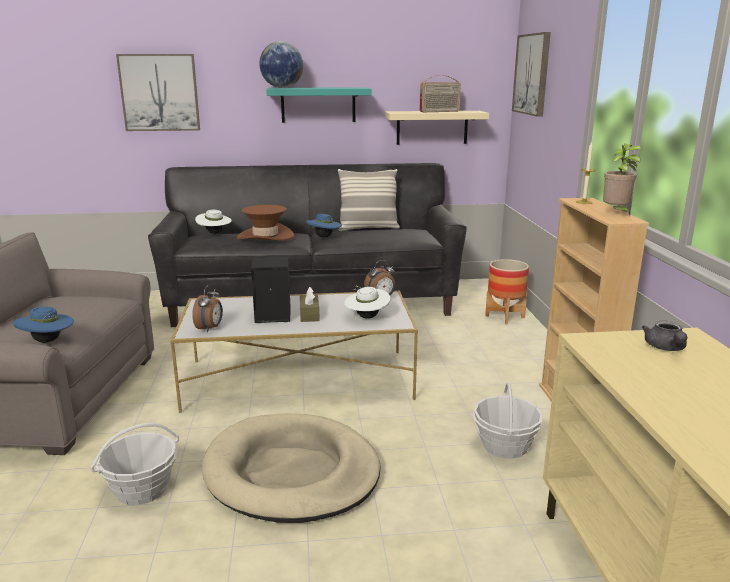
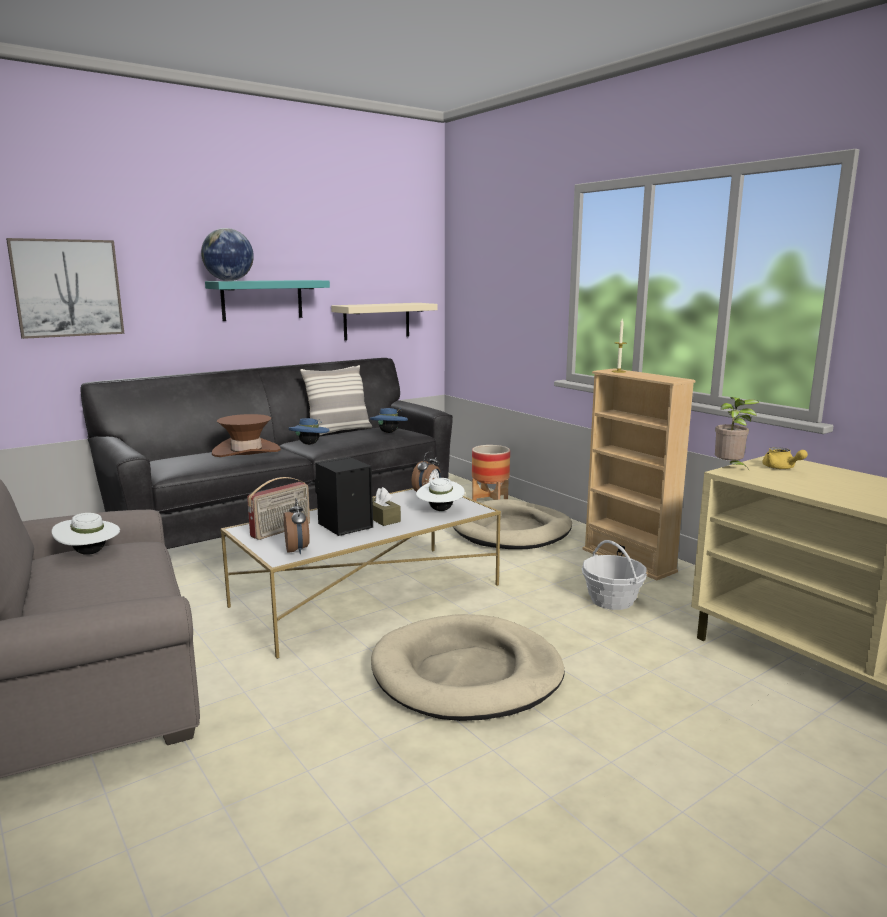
camera: 30 degrees left, 5 degrees down
(48, 341) = (140, 597): blue hat -> blue hat (389, 432)
(142, 489) = (334, 737): basket -> none
(214, 233) = (174, 456): white hat -> white hat (89, 553)
(439, 111) = (389, 304): radio -> radio (281, 531)
(491, 350) = (512, 531): none -> beige dog bed
(532, 74) = (477, 265): picture -> none
(616, 213) = (660, 376): potted plant -> potted plant (730, 468)
(665, 348) = (781, 468): grey teapot -> yellow teapot

